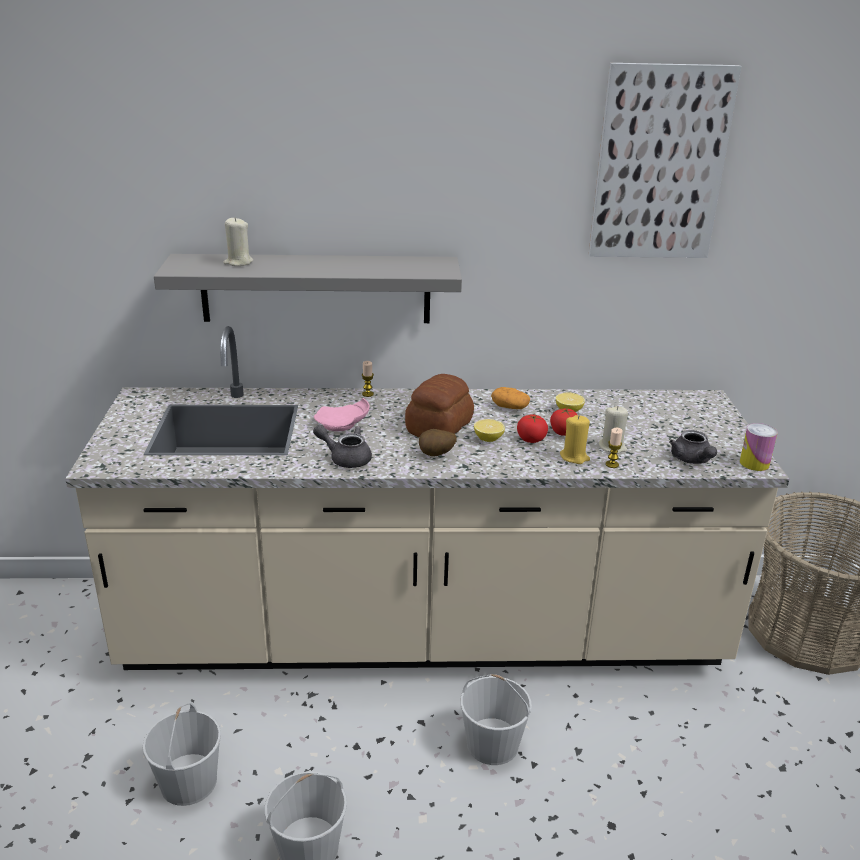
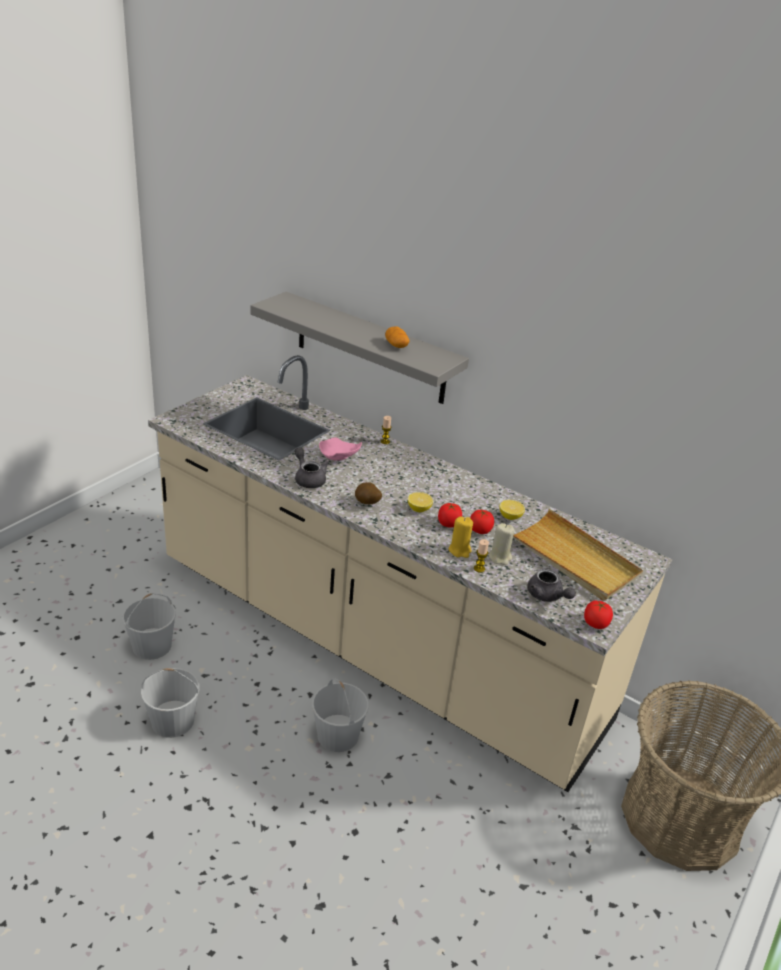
camera: 35 degrees right, 5 degrees up
(238, 262) = (313, 312): beige candle -> none
(440, 427) = (399, 486): bread -> none
(509, 407) = (469, 494): potato -> potato (396, 345)
(660, 164) = (641, 333): picture -> none
(663, 421) = (573, 558): none -> beige tray
(692, 460) = (547, 596): grey teapot -> grey teapot turned 60 degrees counterclockwise
(754, 463) = (595, 624): can -> tomato

